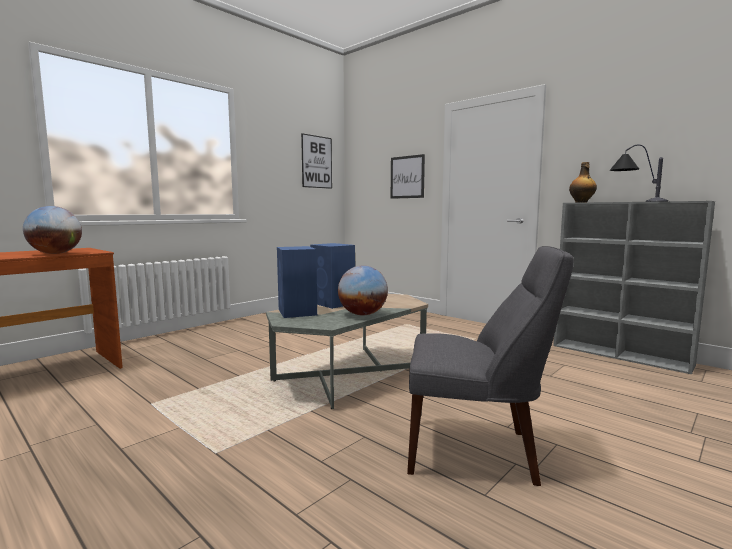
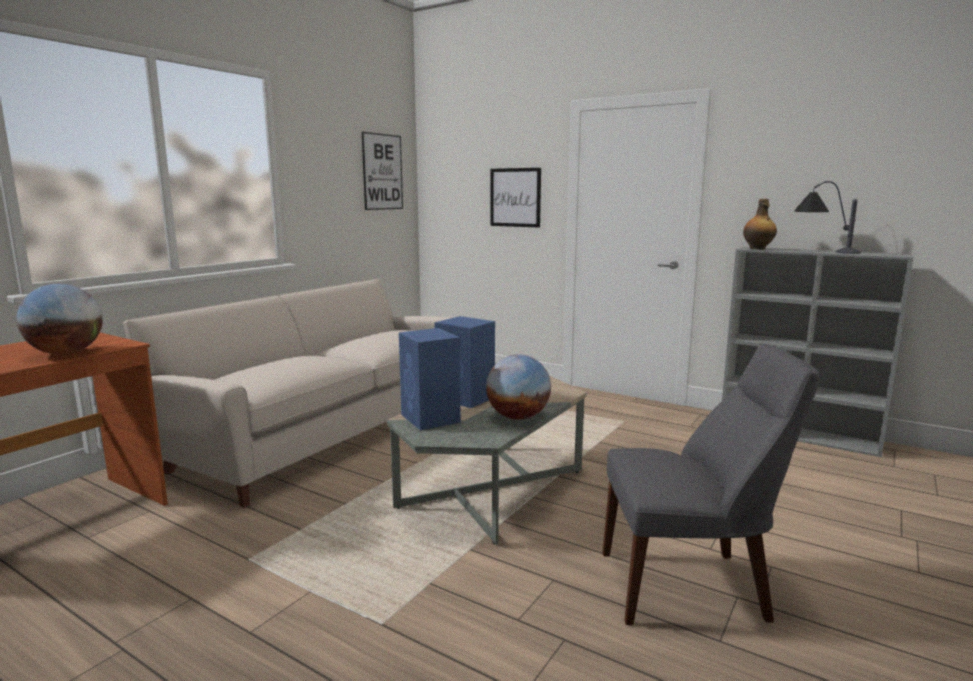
camera: 10 degrees left, 5 degrees up
(255, 333) = (328, 431): none -> beige sofa

